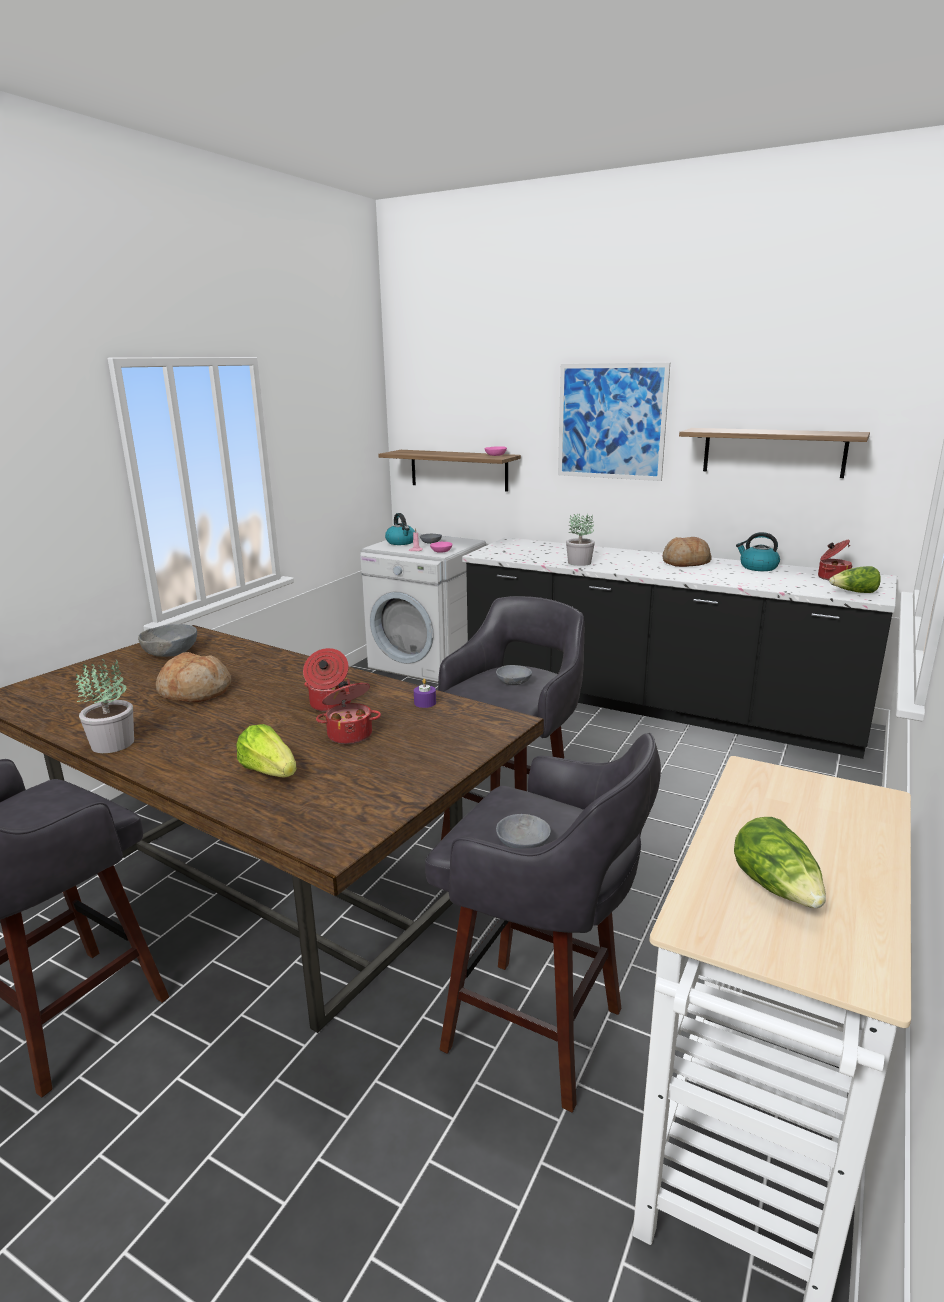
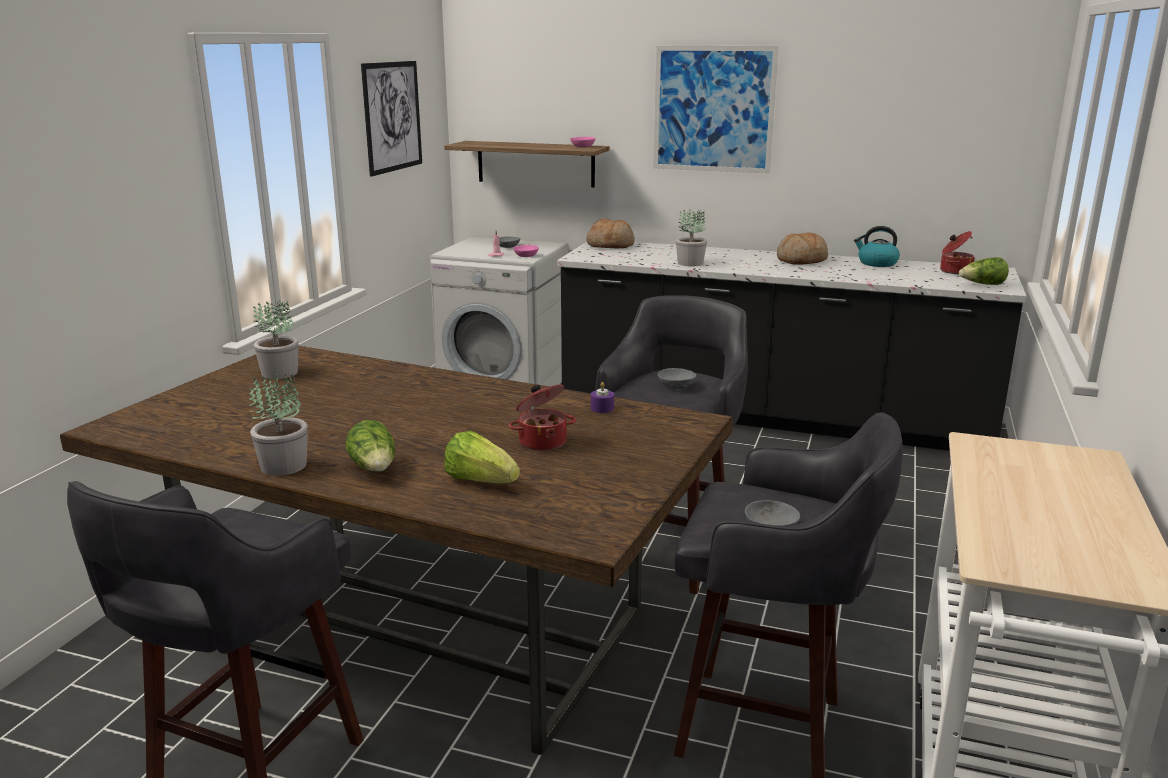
camera: 10 degrees left, 0 degrees up
(171, 653) = (280, 373): grey bowl -> potted plant
(195, 692) = (339, 410): bread -> bread (611, 245)
(327, 429) = (392, 116): none -> picture
(329, 705) = (500, 415): cooking pot -> none
(401, 542) = (473, 247): kettle -> none
(773, 452) = (888, 141): shelf -> none
(777, 888) = (1048, 531): lettuce -> lettuce (375, 468)

